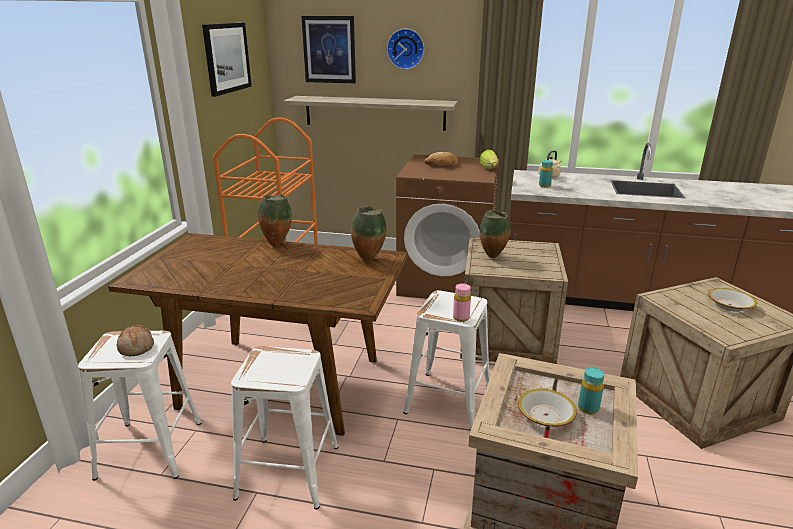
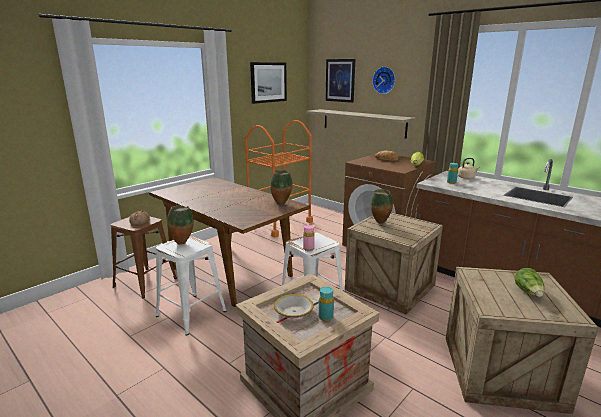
camera: 30 degrees right, 5 degrees down
(149, 450) = (144, 282): white stool -> brown stool
(277, 244) = (246, 188): vase -> vase (182, 243)
(730, 305) = (528, 292): bowl -> lettuce

